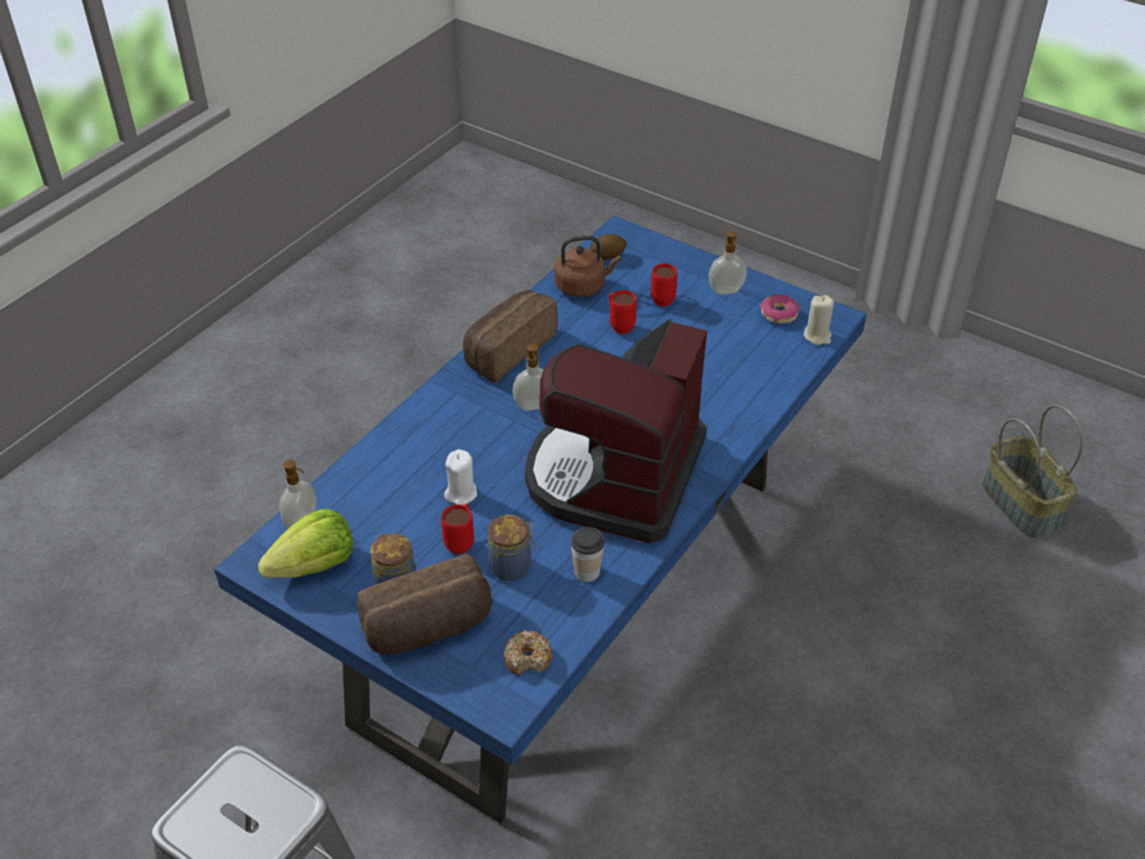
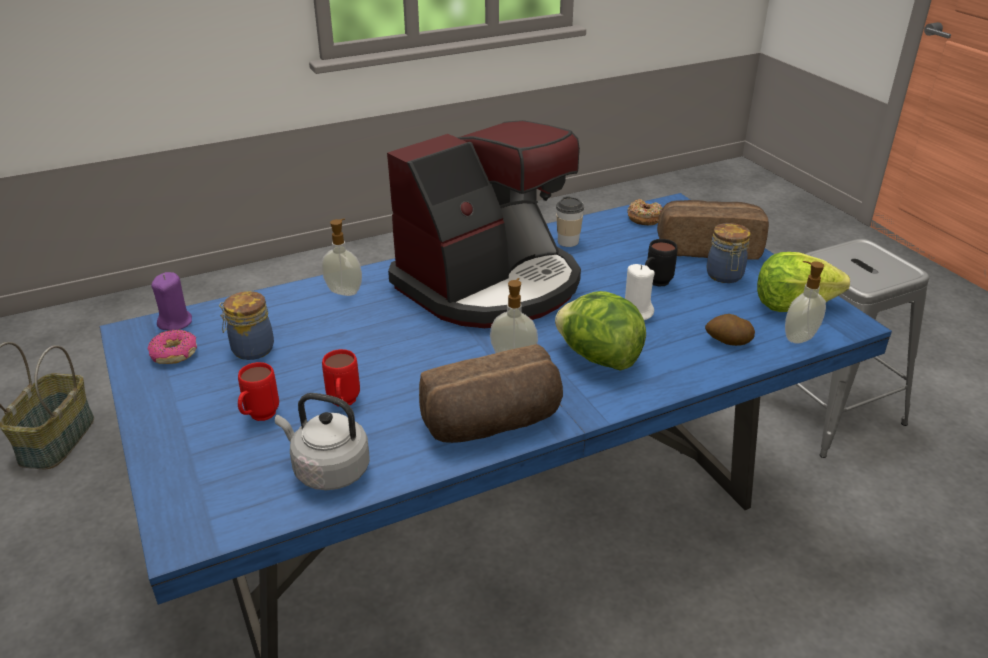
camera: 150 degrees left, 10 degrees down
(462, 541) = (655, 283): red mug -> black mug
(467, 431) = (598, 358): none -> lettuce
(512, 566) = (623, 260): jar -> jar (251, 349)
(583, 286) = (328, 470): brown kettle -> grey kettle
(608, 255) = (245, 505): potato -> potato (728, 341)
(726, 291) = (184, 397): soap dispenser -> soap dispenser (344, 291)
(817, 336) = (175, 322): beige candle -> purple candle

